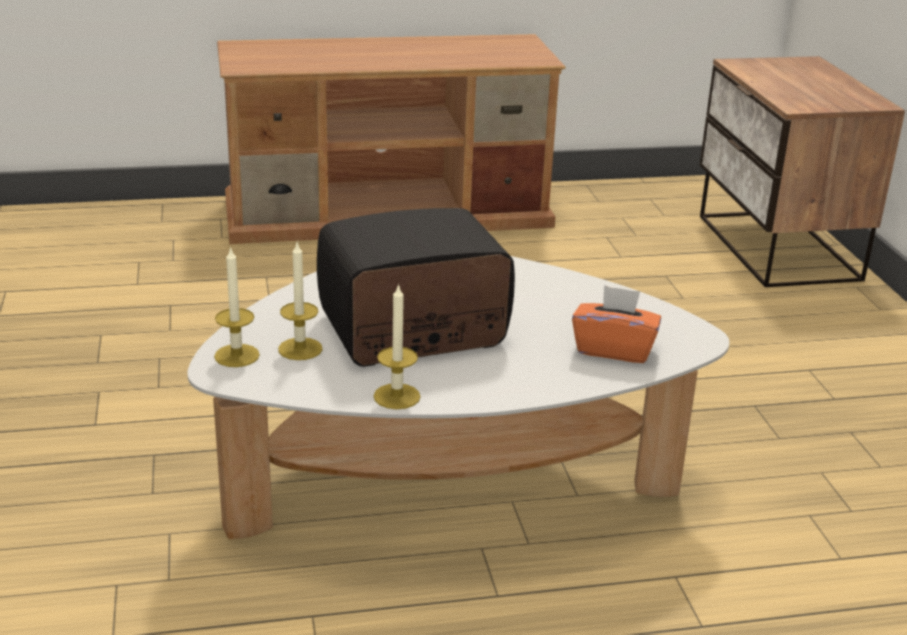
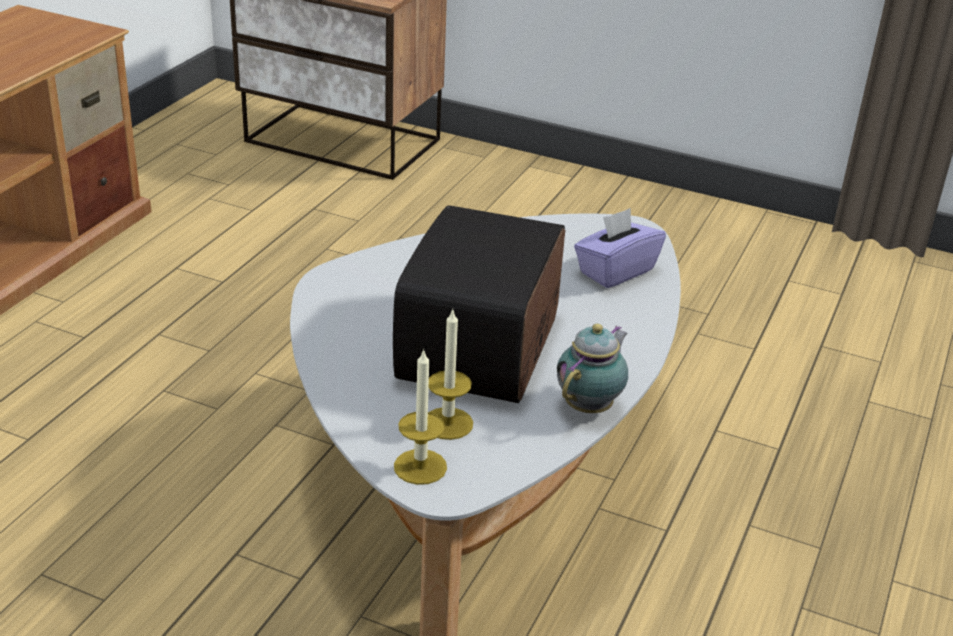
camera: 55 degrees left, 5 degrees up
(397, 396) = (590, 406): candle -> teapot
(614, 349) = (615, 271): orange tissue box -> purple tissue box

